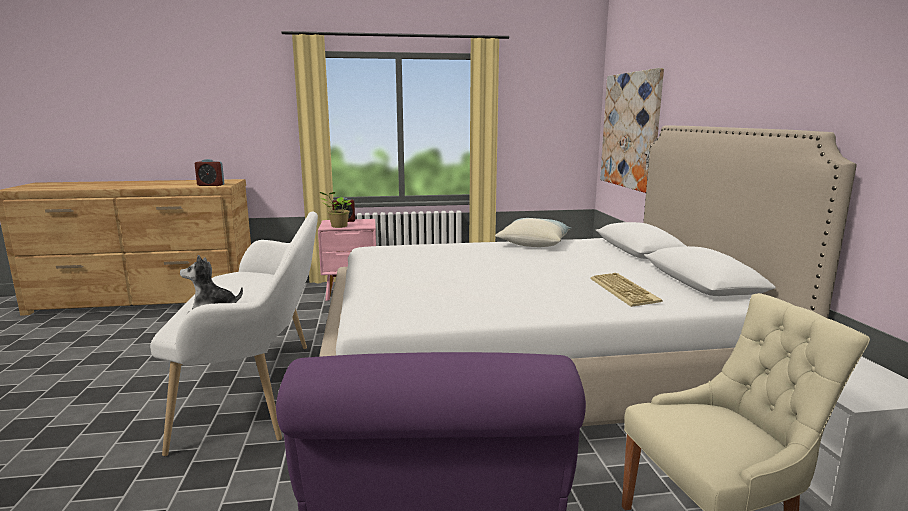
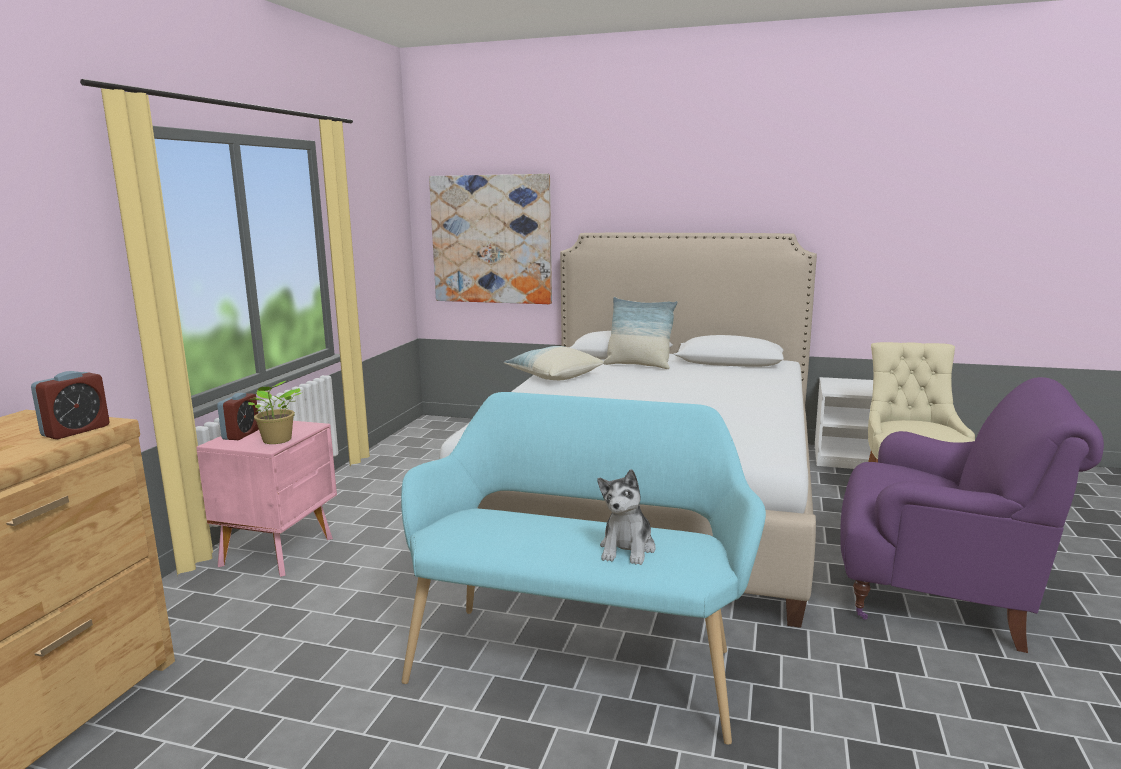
camera: 65 degrees left, 0 degrees up
(259, 390) = (579, 659): white bench -> turquoise bench
(616, 257) = (638, 365): none -> pillow
(625, 291) = (738, 380): keyboard -> none

